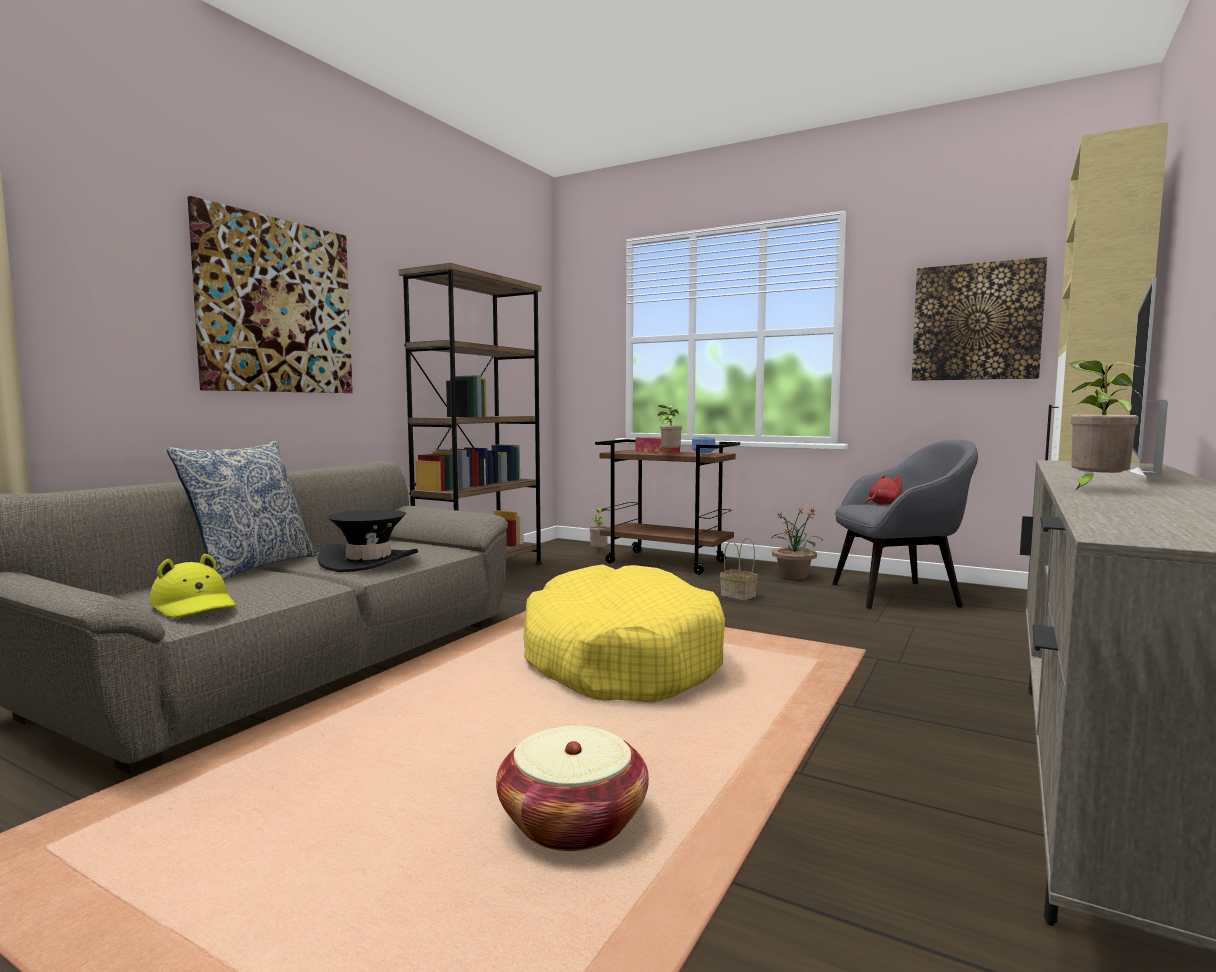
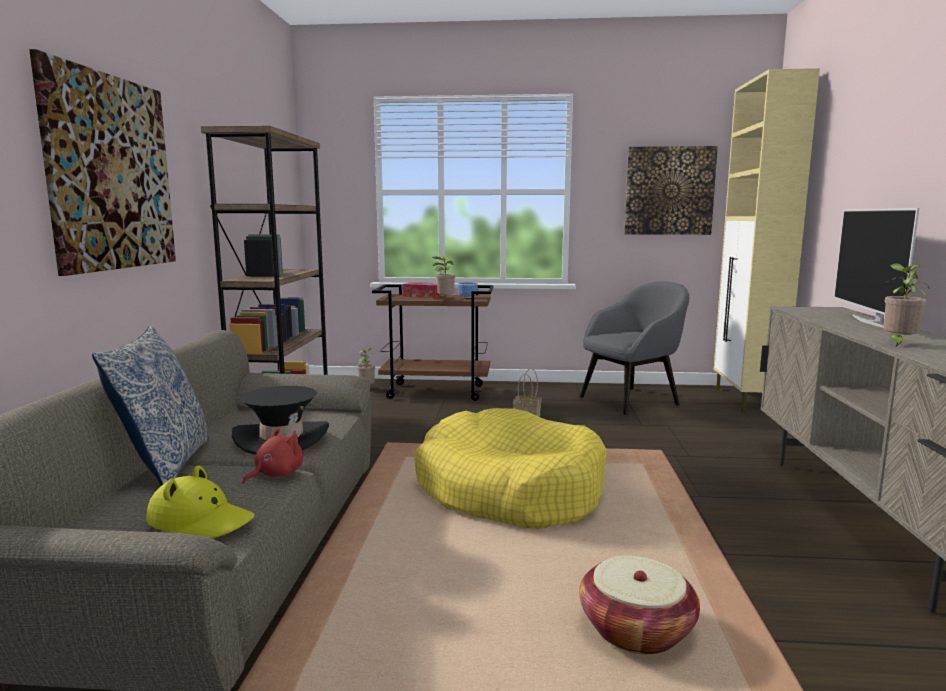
camera: 25 degrees left, 5 degrees up
(793, 576) = (546, 393): potted plant -> none
(883, 504) = (620, 333): red plush toy -> red plush toy (276, 474)

